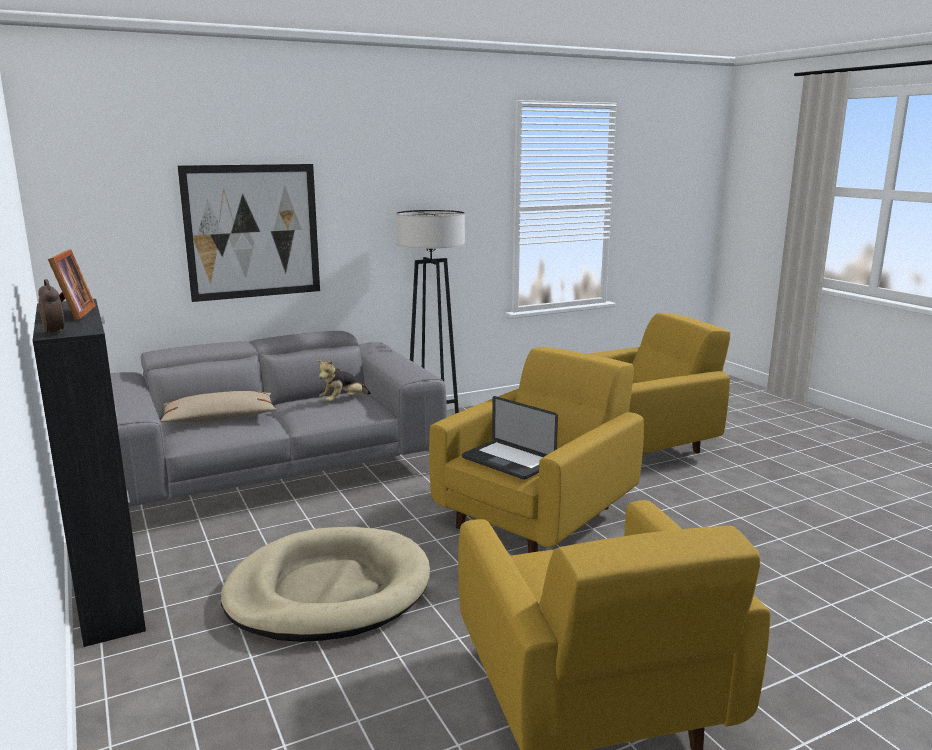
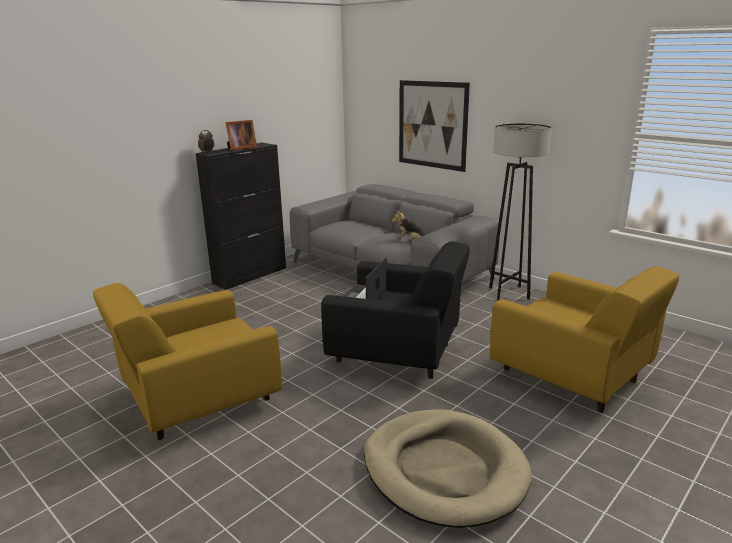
camera: 70 degrees right, 5 degrees up
(219, 418) = (354, 226): beige pillow -> none
(328, 591) = (271, 315): beige dog bed -> beige dog bed (444, 470)
(538, 515) = (397, 354): yellow armchair -> black armchair

